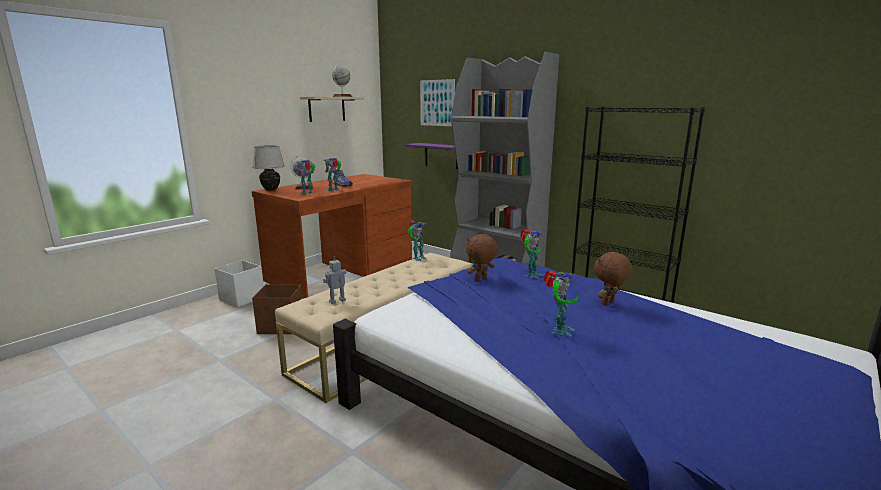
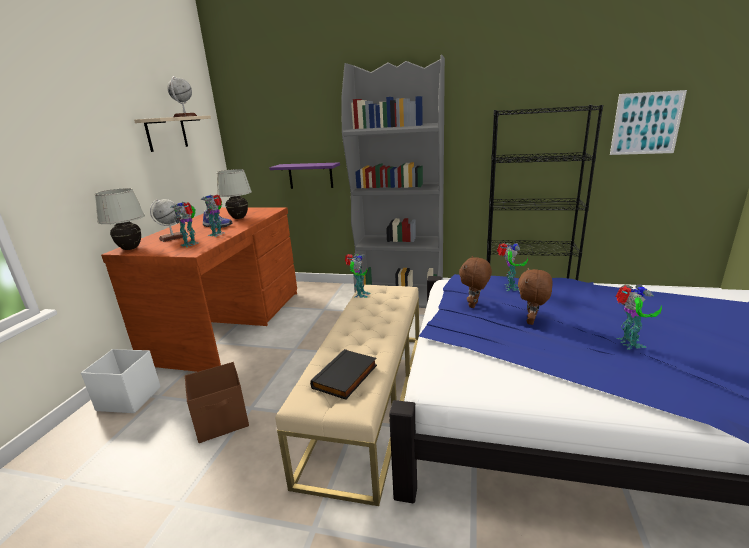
camera: 25 degrees left, 5 degrees up
(337, 301) = (346, 377): toy robot -> black book
(365, 182) = (239, 218): none -> white table lamp
(437, 103) = (298, 117): picture -> picture (646, 123)
(609, 303) = (613, 301): brown plush toy -> brown plush toy (532, 321)

